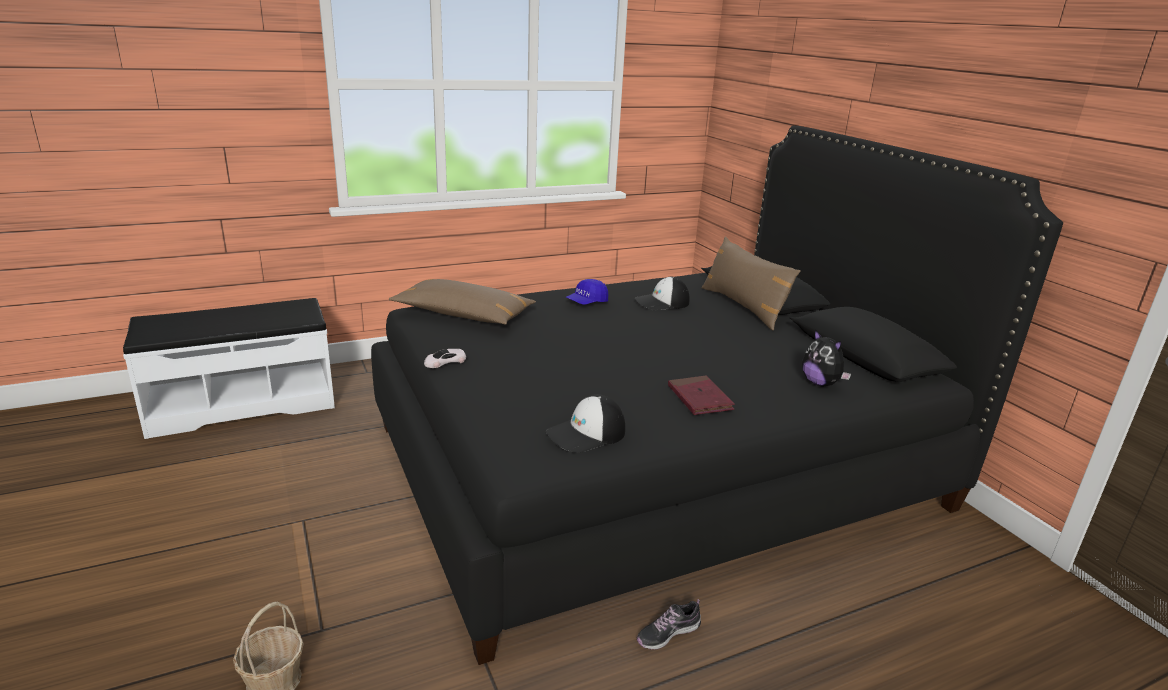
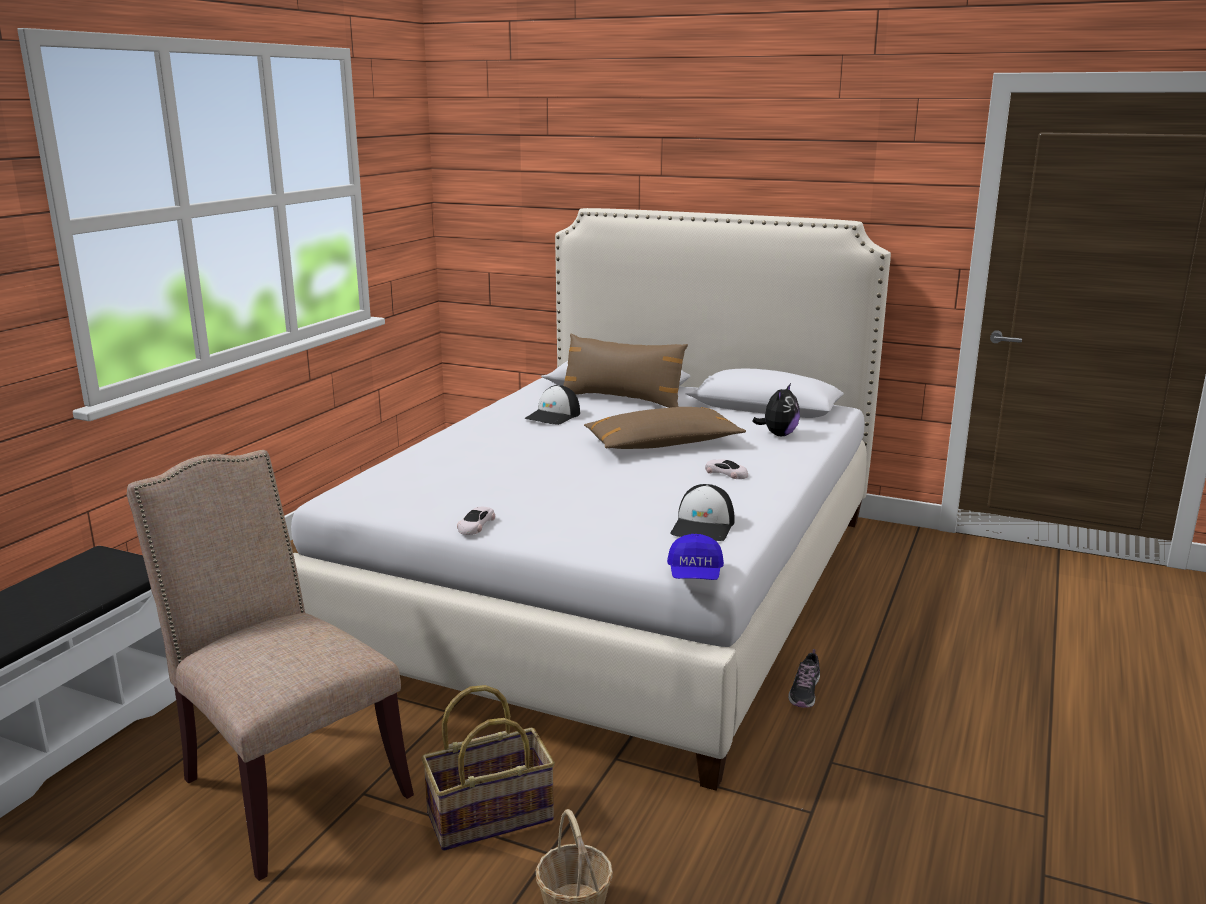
camera: 40 degrees left, 5 degrees down
(280, 491) = (285, 786): none -> beige chair
(334, 580) = (490, 815): none -> basket
(463, 314) = (398, 483): brown pillow -> brown pillow (662, 444)
(587, 303) = (490, 436): blue cap -> blue cap (695, 575)
(656, 465) = (620, 586): black bed -> white bed
(699, 398) = (726, 473): red book -> white toy car
(821, 383) = (778, 435): plush toy -> plush toy turned 75 degrees counterclockwise

